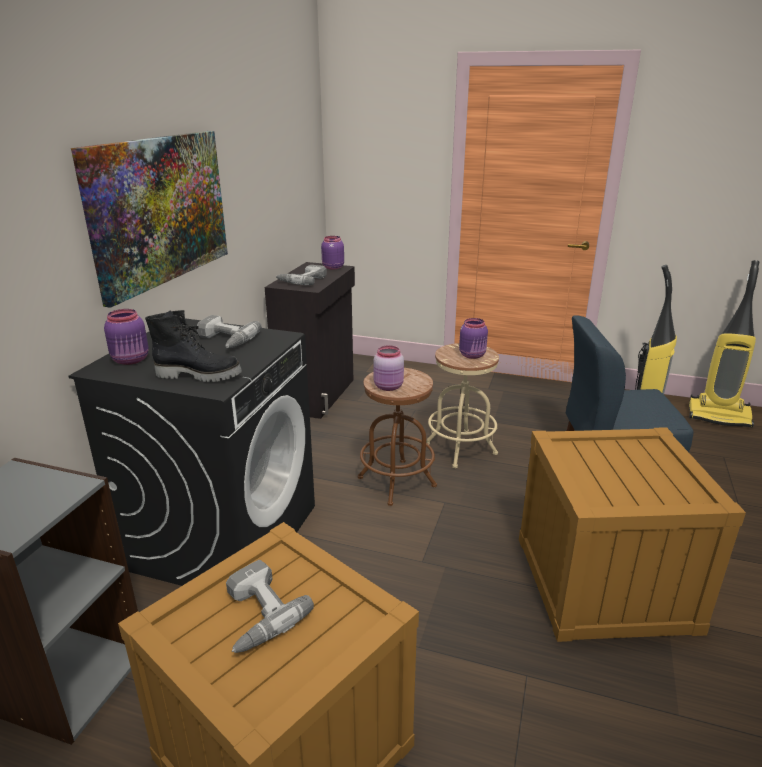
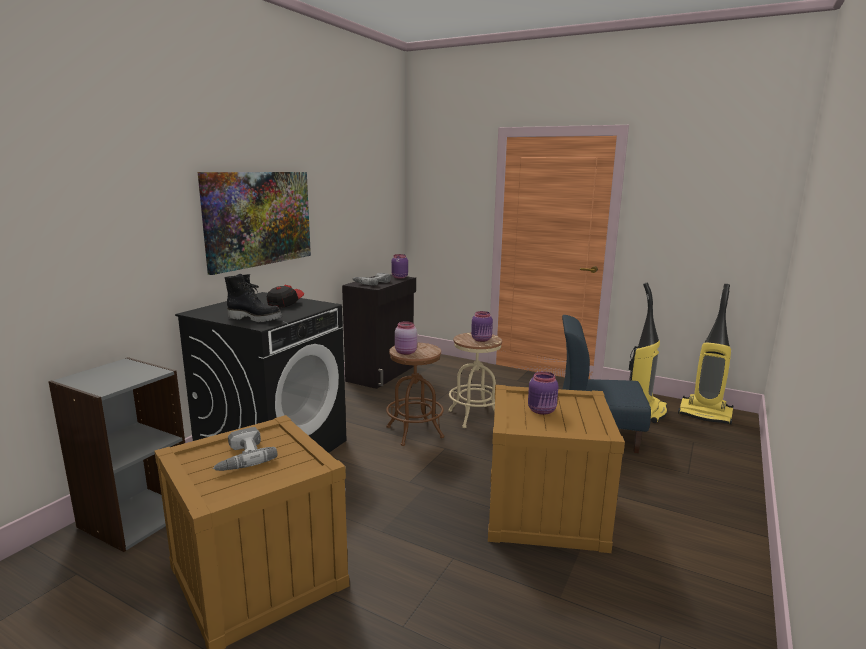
camera: 10 degrees right, 10 degrees down
(131, 360) = (218, 309): purple jar -> purple jar (542, 411)
(224, 340) = (285, 304): power drill -> cap

